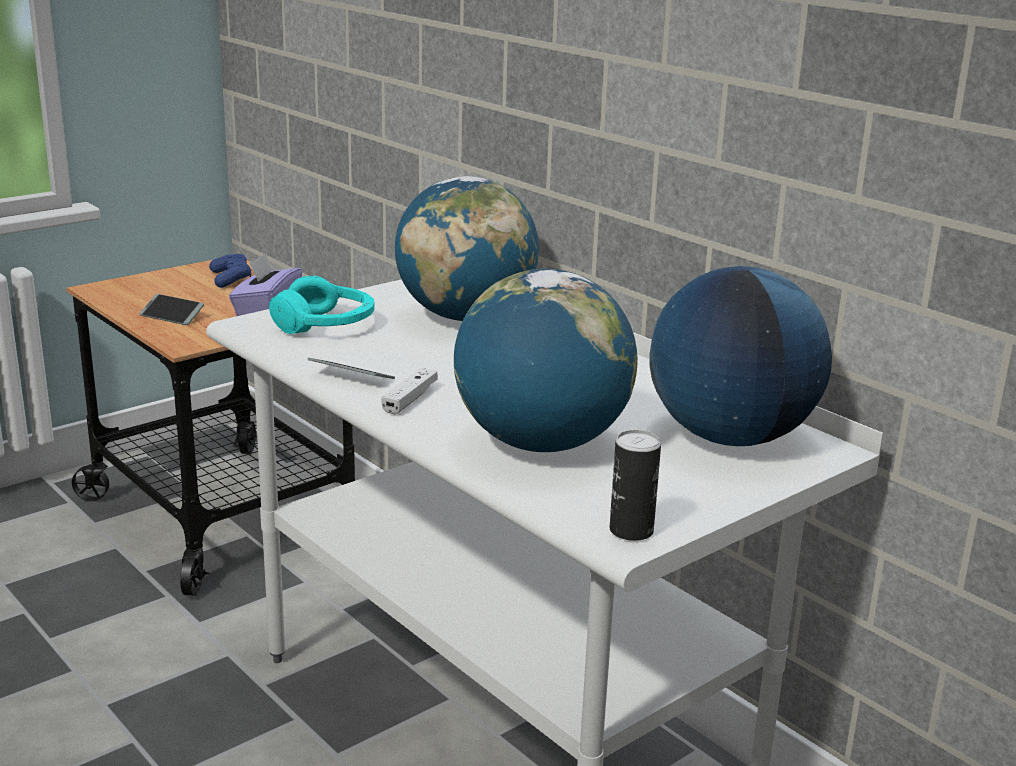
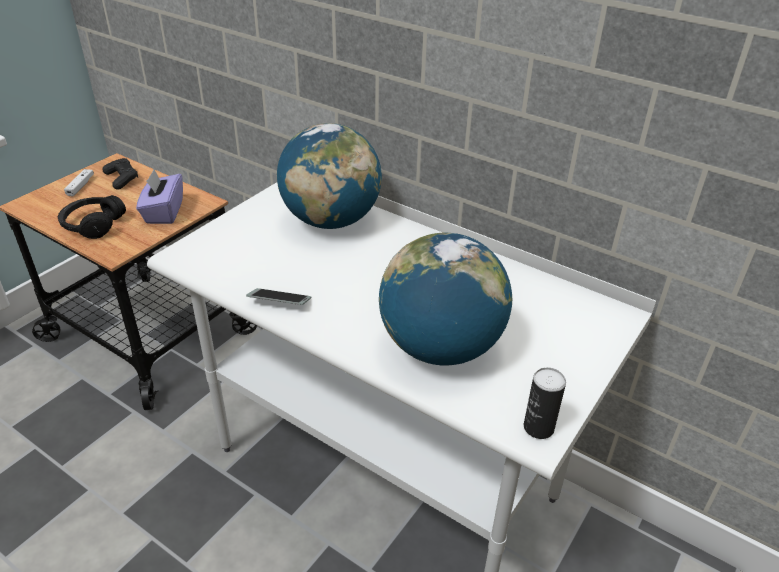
camera: 15 degrees left, 15 degrees up
(172, 316) = (93, 225): phone -> black headphones
(231, 279) = (122, 179): blue game controller -> black game controller
(326, 325) = (236, 246): turquoise headphones -> none
(410, 399) = (331, 318): white game controller -> white game controller (80, 186)
(730, 437) = (557, 315): globe -> none

